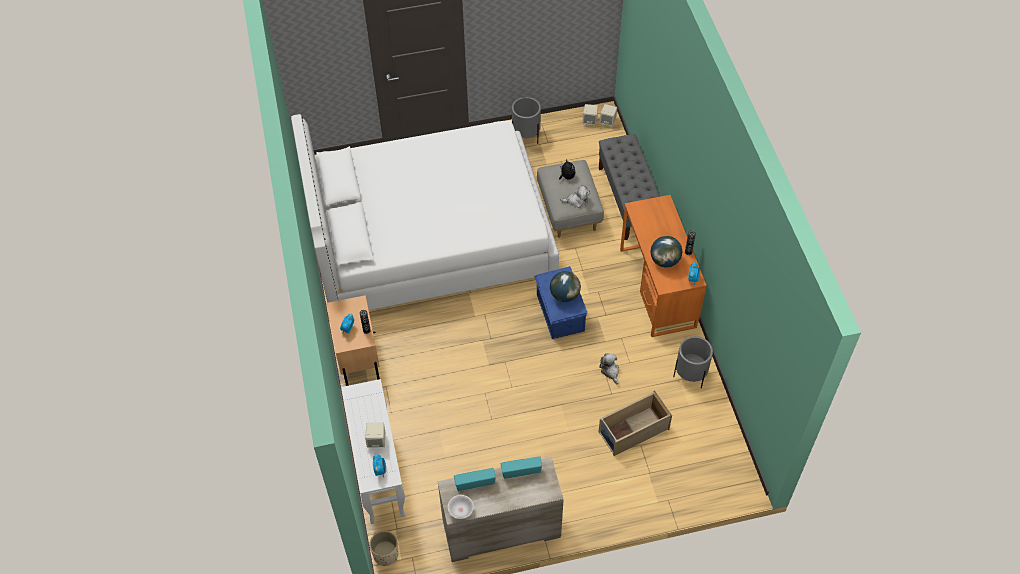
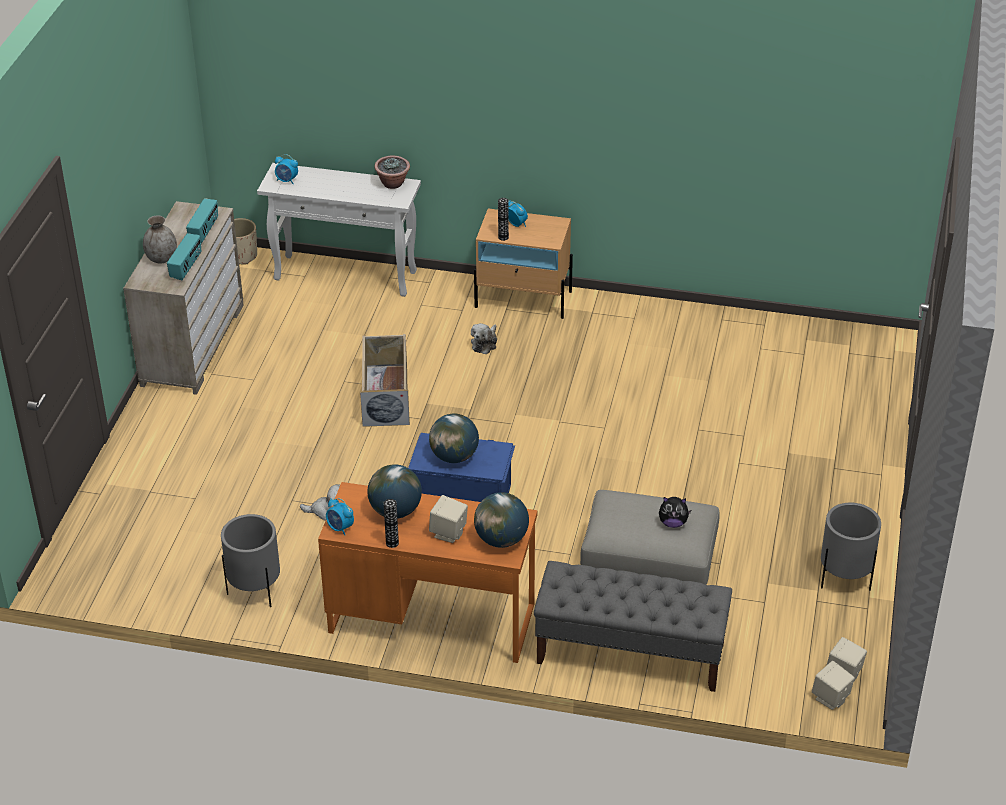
camera: 115 degrees right, 15 degrees down
(353, 401) = (393, 183): none -> potted plant
(377, 441) = (326, 187): beige speaker -> beige speaker (448, 533)
(430, 238) = (684, 412): white bed -> none
(461, 510) = (182, 214): white bowl -> none
(519, 493) = (162, 258): none -> grey vase
(576, 201) = (615, 517): plush toy -> plush toy (485, 343)
(633, 431) = (221, 499): beige storage box -> beige storage box (385, 395)
(655, 209) = (501, 539): none -> globe

